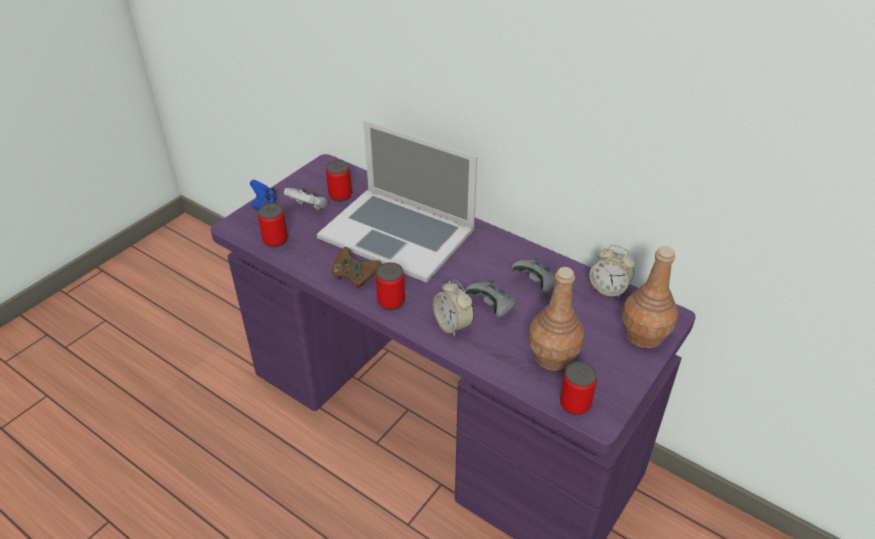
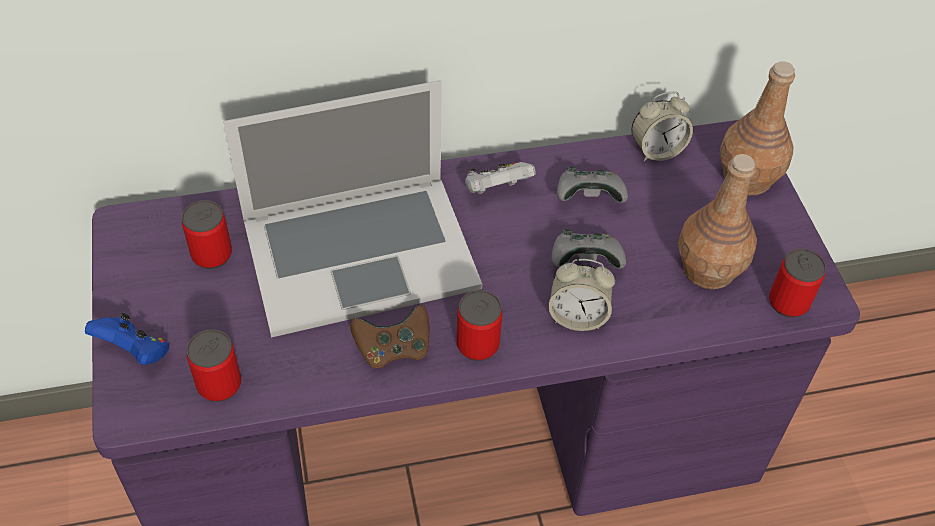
camera: 50 degrees left, 10 degrees up
(309, 208) = (196, 304): white game controller -> white game controller (496, 190)

